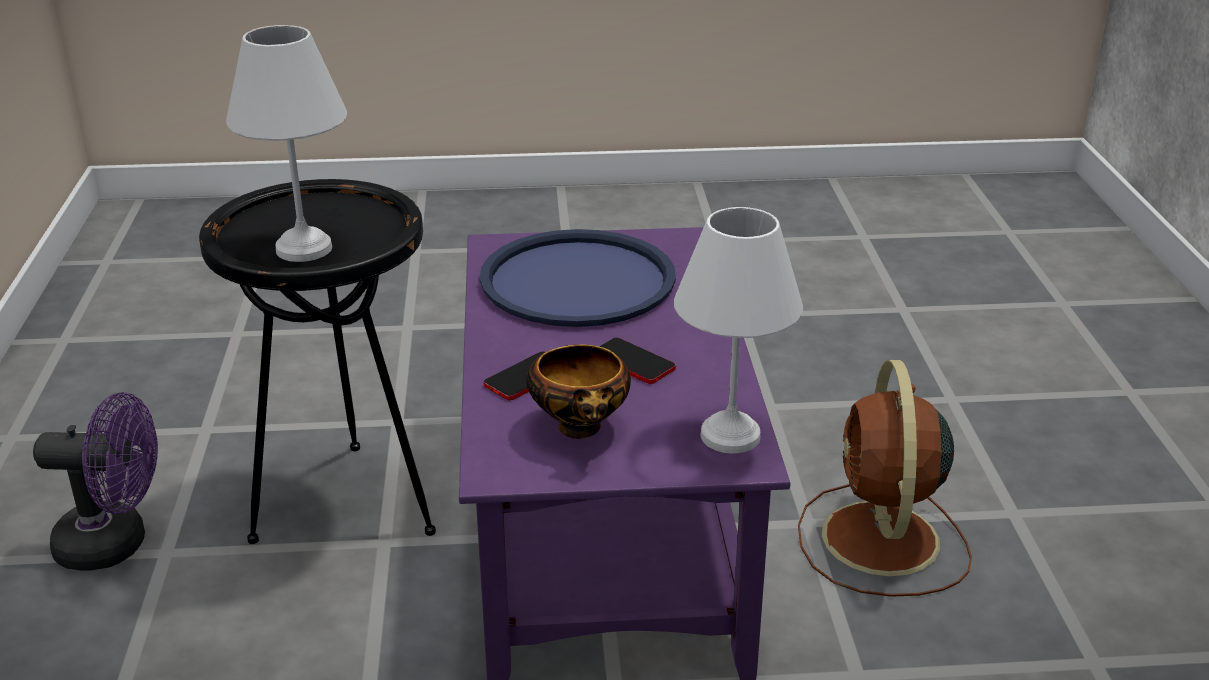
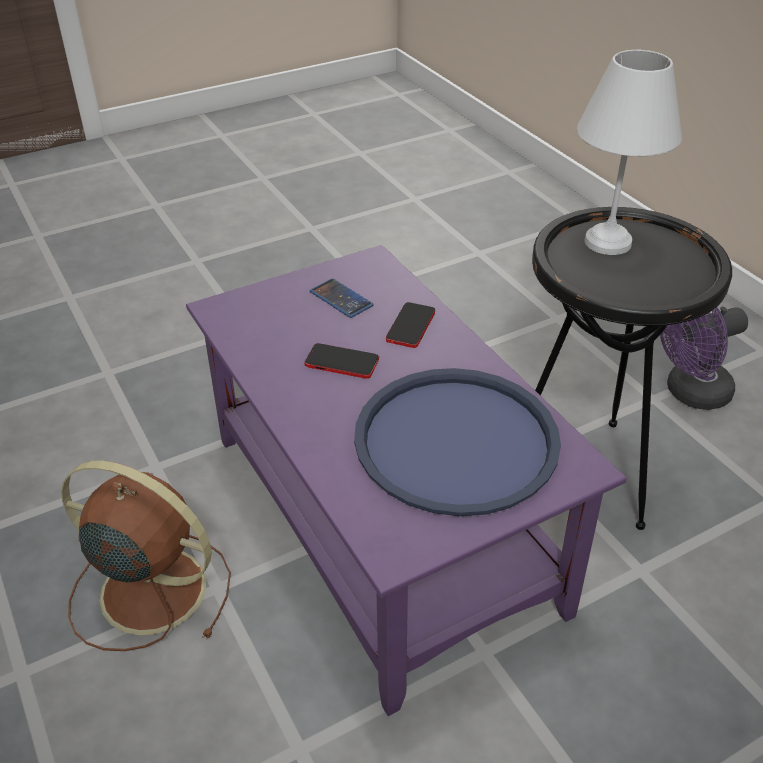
camera: 155 degrees right, 10 degrees up
(581, 430) = (341, 299): bowl -> phone
(731, 437) = (236, 321): white table lamp -> none
(881, 542) = (149, 588): brown fan -> brown fan turned 45 degrees counterclockwise

